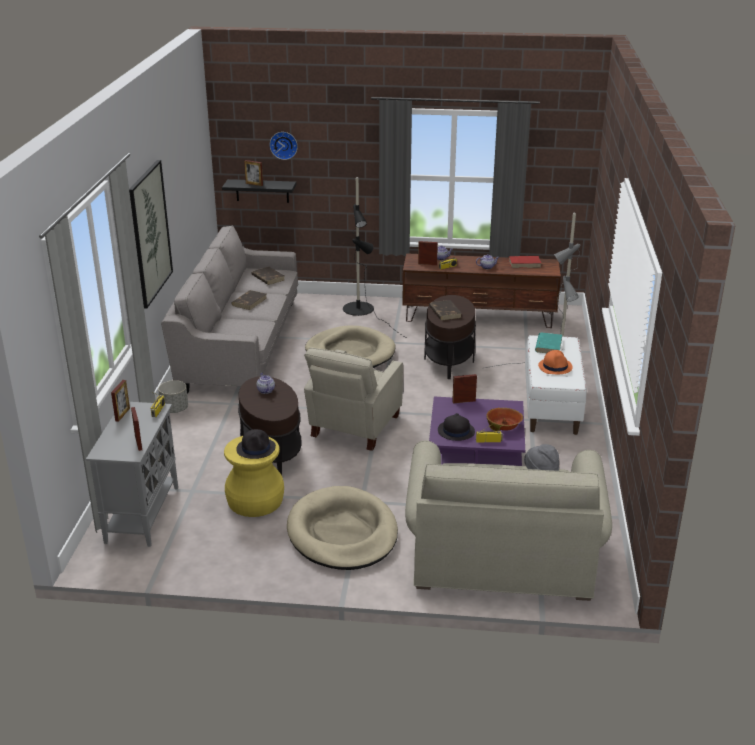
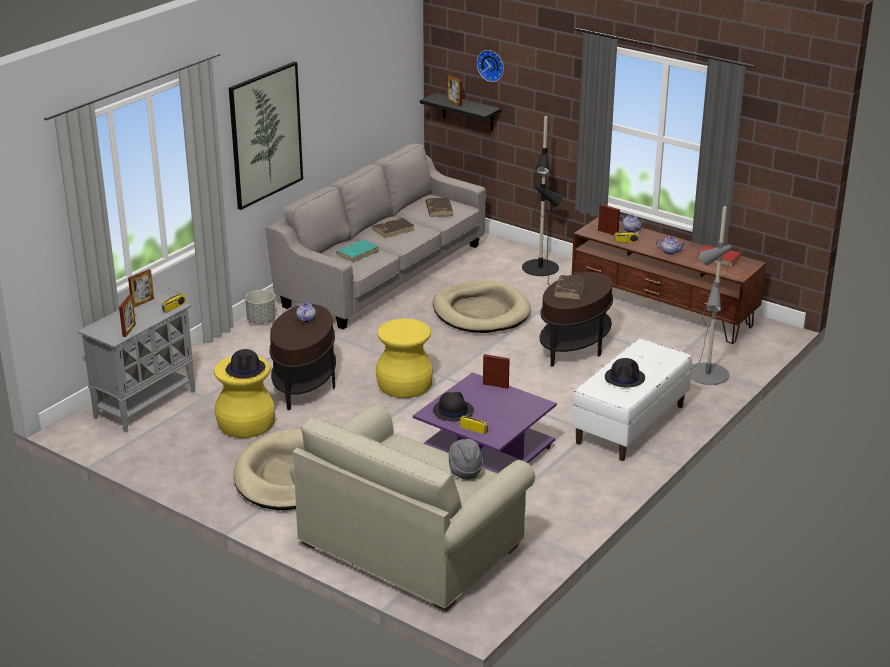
camera: 30 degrees right, 0 degrees up
(353, 427) = (404, 385): beige armchair -> yellow stool
(504, 425) = (506, 420): bowl -> none
(548, 345) = (646, 354): turquoise book -> turquoise book (358, 253)
(555, 366) = (625, 378): orange hat -> black hat

